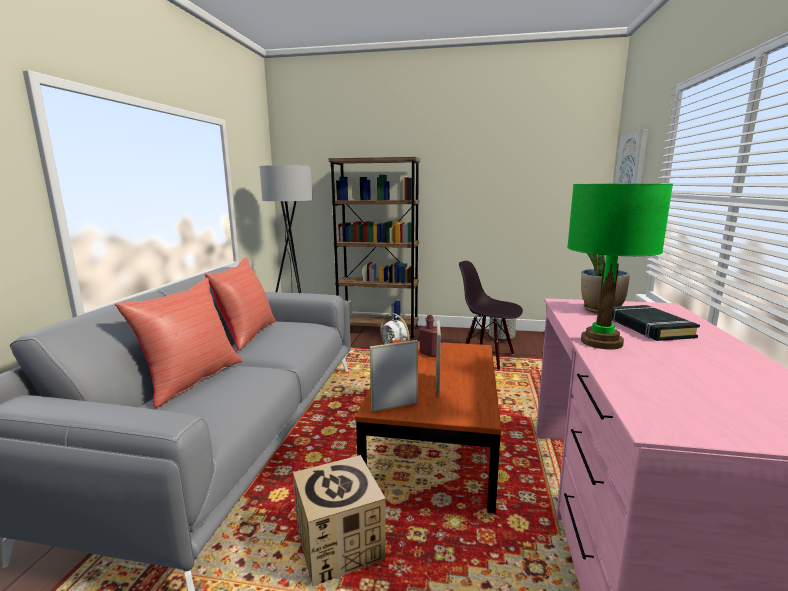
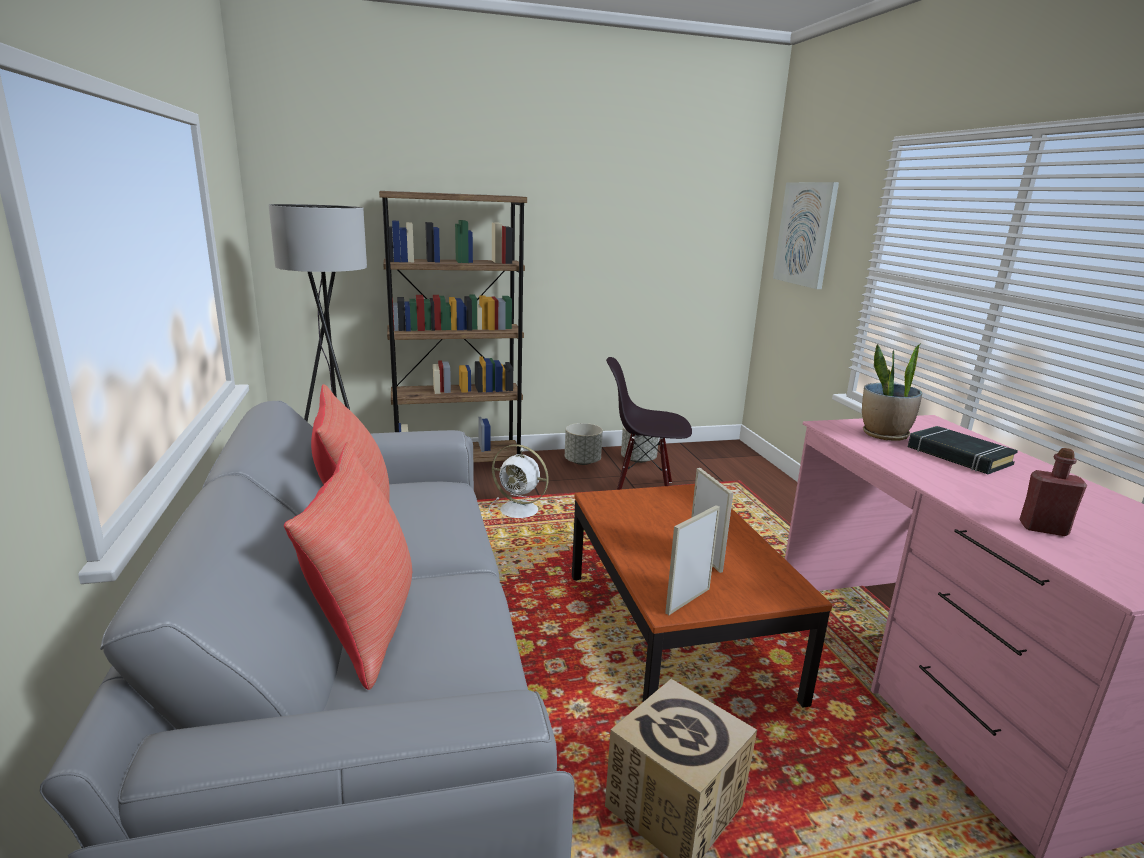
camera: 25 degrees left, 5 degrees up
(429, 353) = (646, 509): red bottle -> red bottle (1043, 528)
(460, 335) = (582, 461): none -> grey planter
(601, 342) = (946, 484): green table lamp -> none

